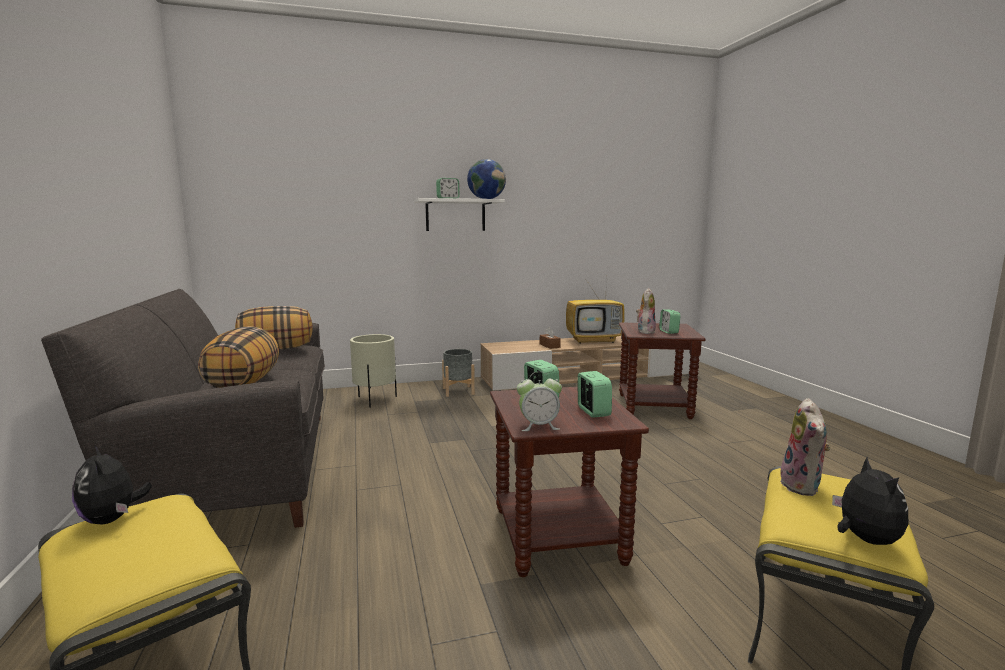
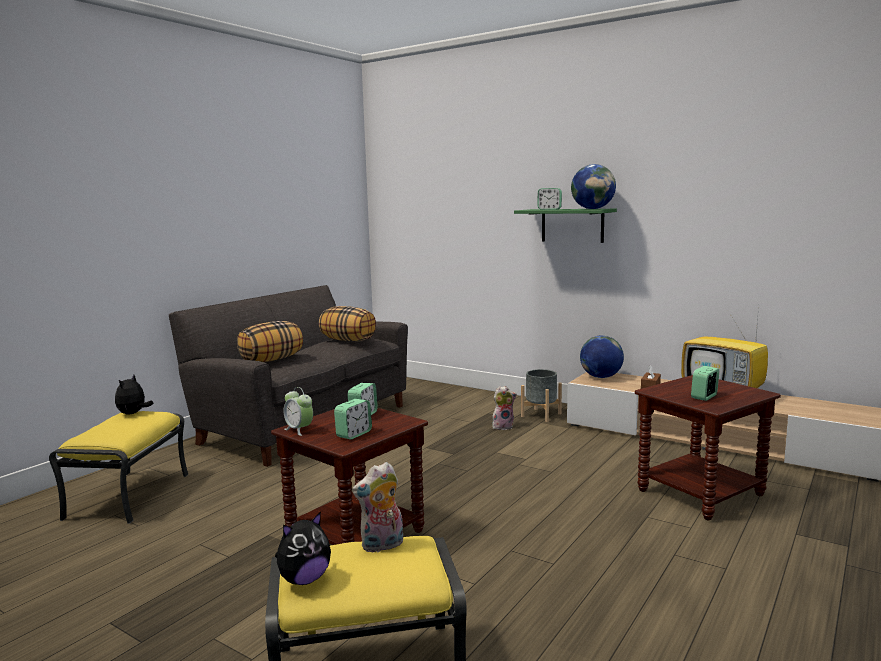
camera: 50 degrees right, 0 degrees up
(375, 400) = (463, 403): beige planter -> none
(455, 215) = (572, 225): white shelf -> green shelf
(502, 346) = (601, 377): none -> globe
(645, 331) = (676, 390): plush toy -> plush toy (503, 426)

